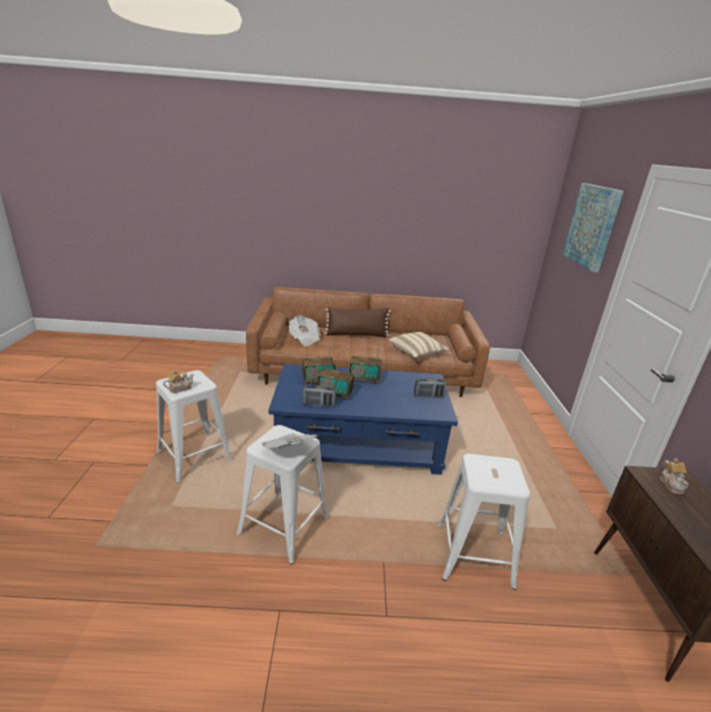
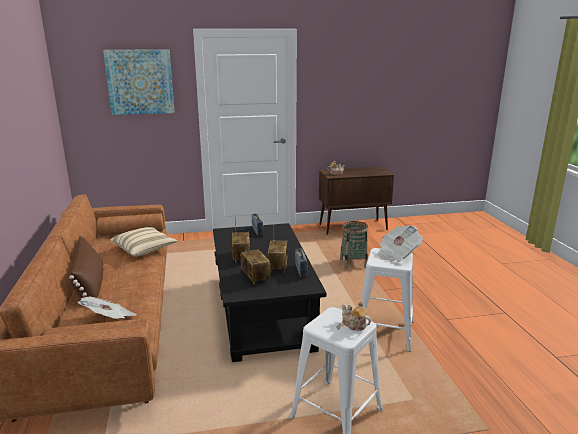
camera: 100 degrees left, 5 degrees down
(359, 445) = (263, 311): blue coffee table -> black coffee table
(474, 554) = (353, 263): white stool -> basket

